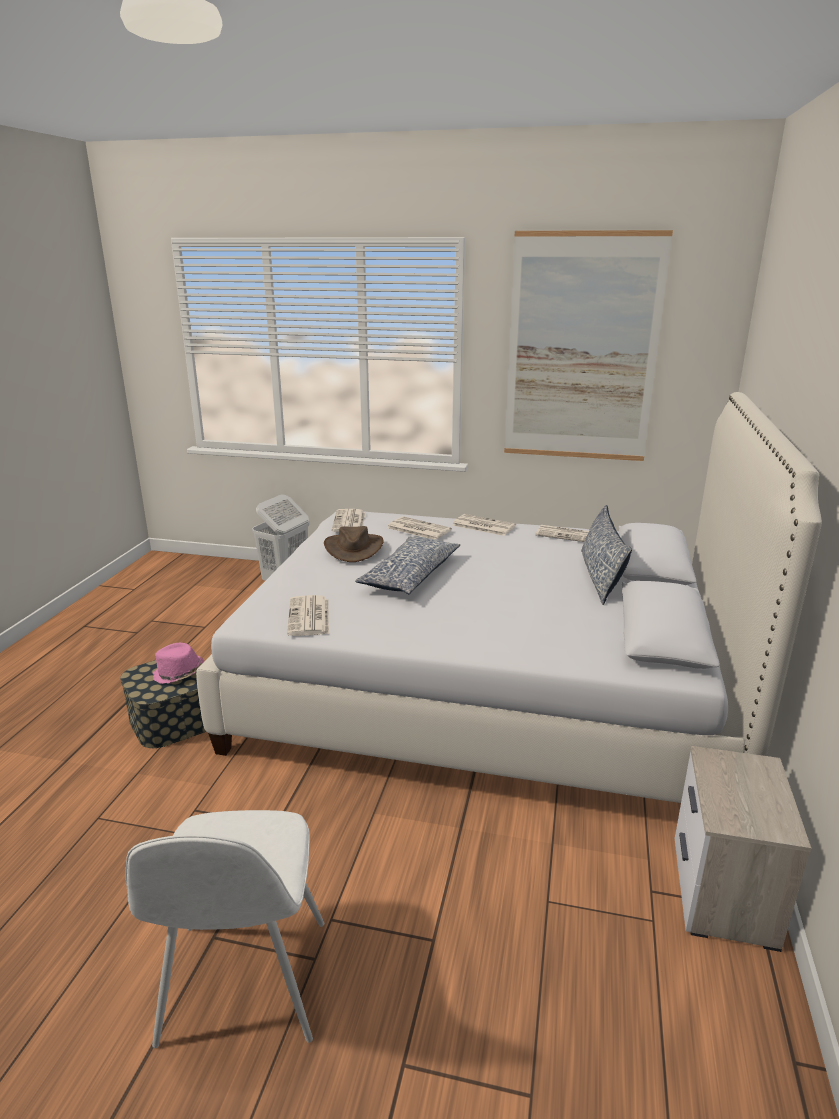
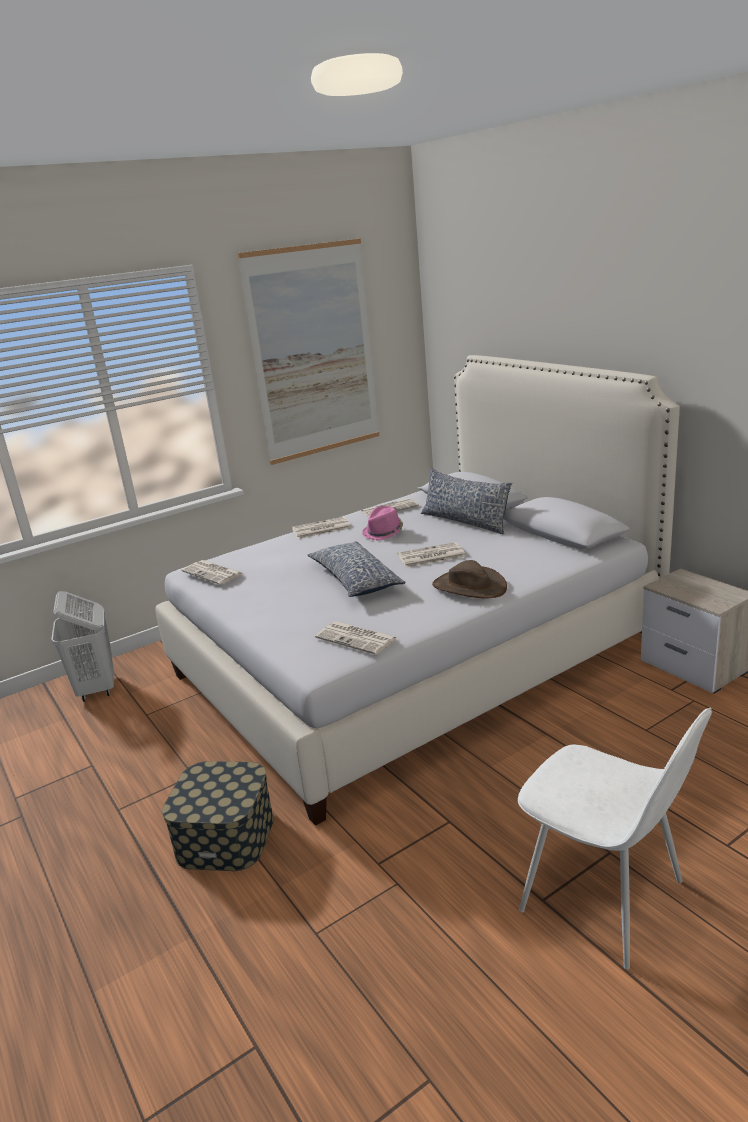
camera: 45 degrees left, 0 degrees up
(178, 674) = (221, 780): pink hat -> pink hat (384, 532)
(353, 548) = (270, 585): brown hat -> brown hat (469, 586)
(417, 529) = (283, 551): newspaper -> newspaper (430, 556)

